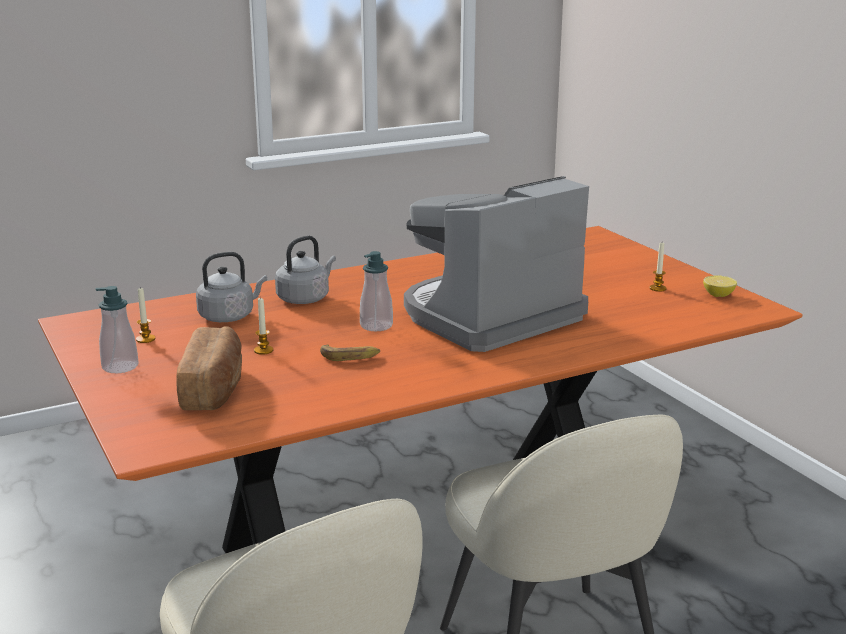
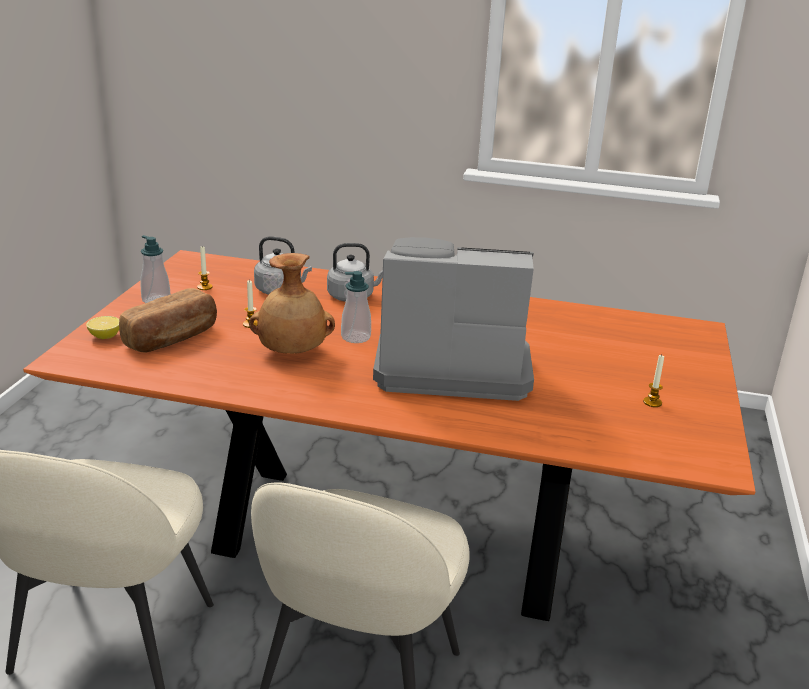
camera: 40 degrees right, 5 degrees up
(350, 356) = (292, 352): banana -> brown vase
(718, 295) = (700, 434): lemon -> lemon (105, 337)

